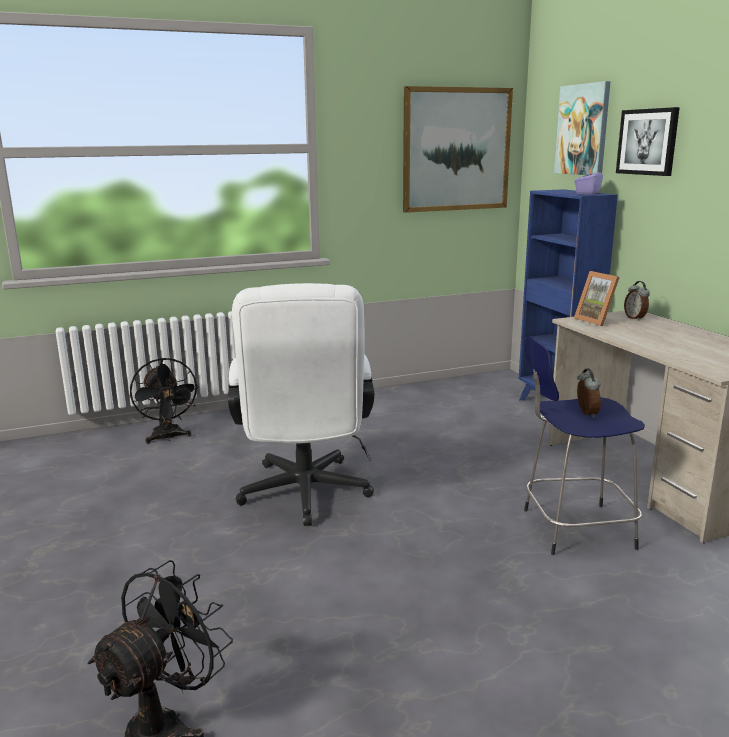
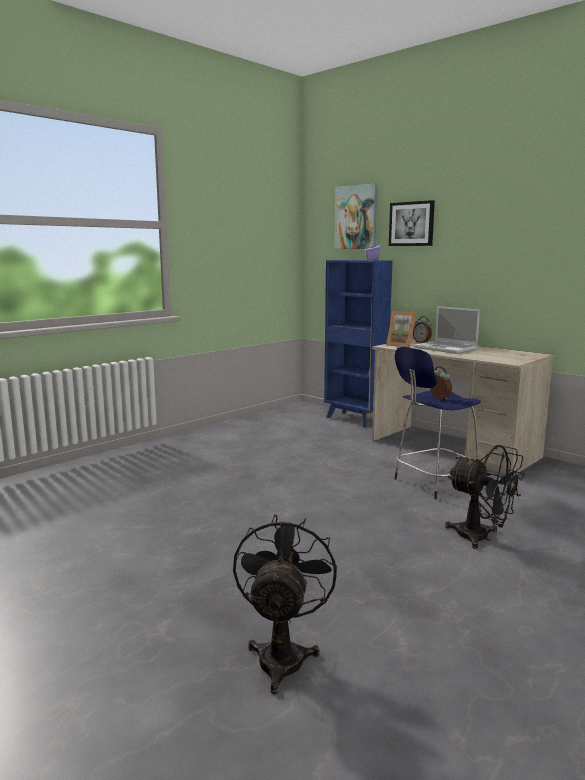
camera: 25 degrees left, 5 degrees down
(168, 438) = (67, 479): black fan -> black fan (481, 538)
(304, 497) = (232, 498): white office chair -> none
(456, 150) = (261, 231): picture -> none
(655, 334) = (446, 349): none -> laptop

